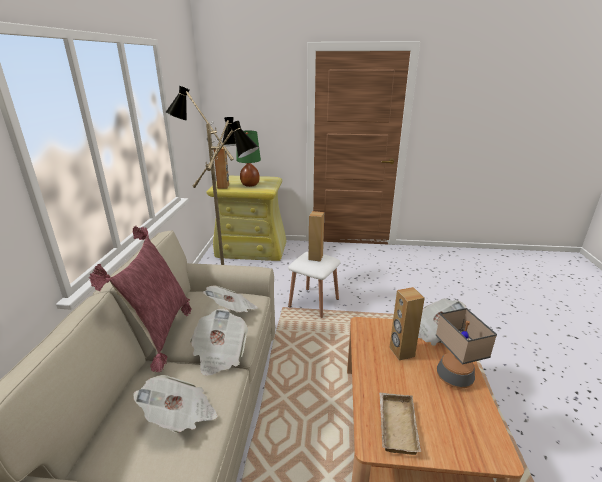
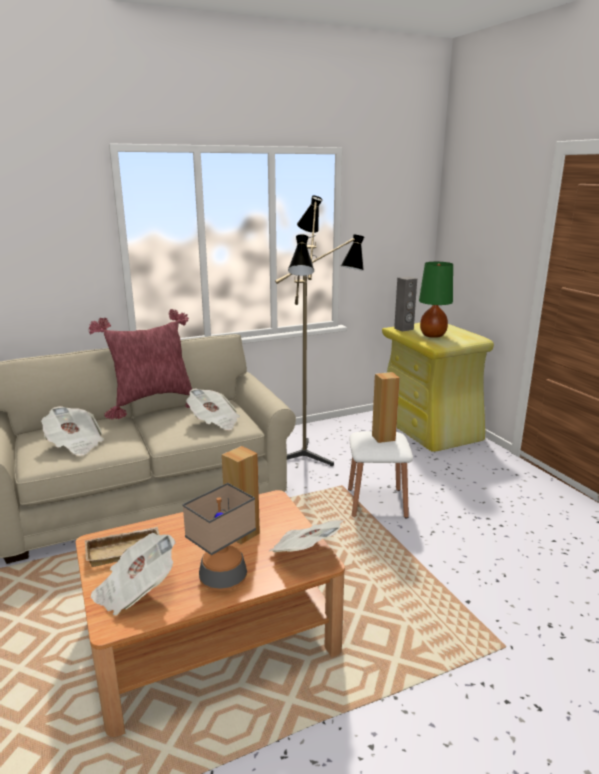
camera: 60 degrees right, 5 degrees down
(219, 354) = (150, 436): newspaper -> newspaper (135, 590)
(223, 187) = (404, 329): brown speaker -> grey speaker

